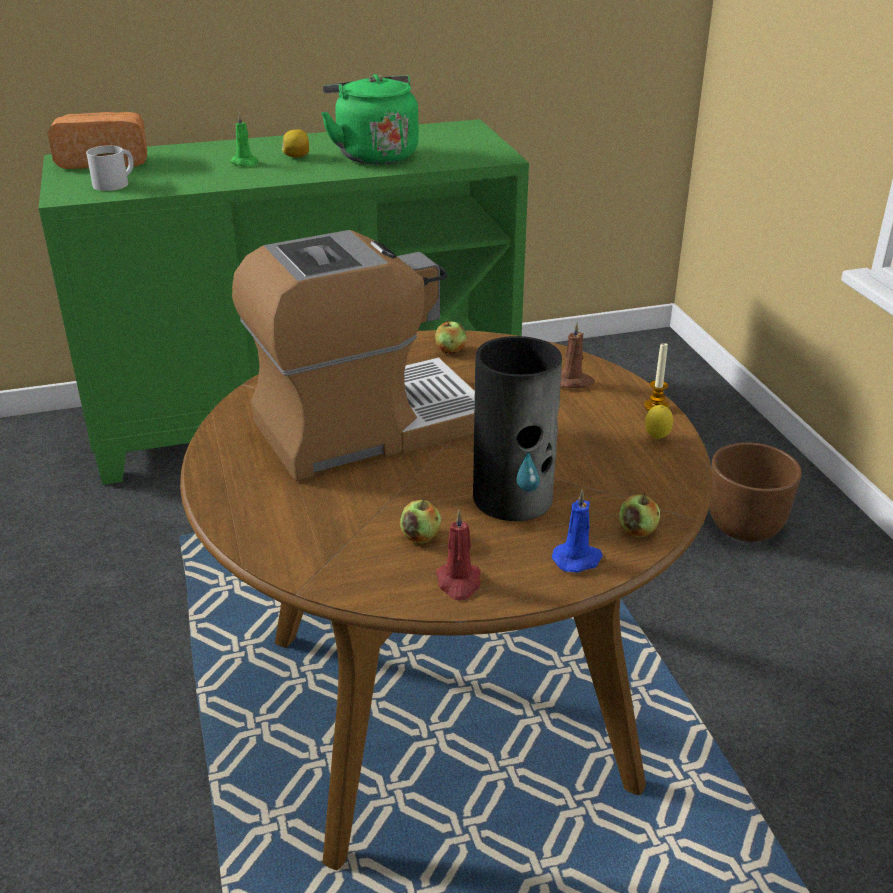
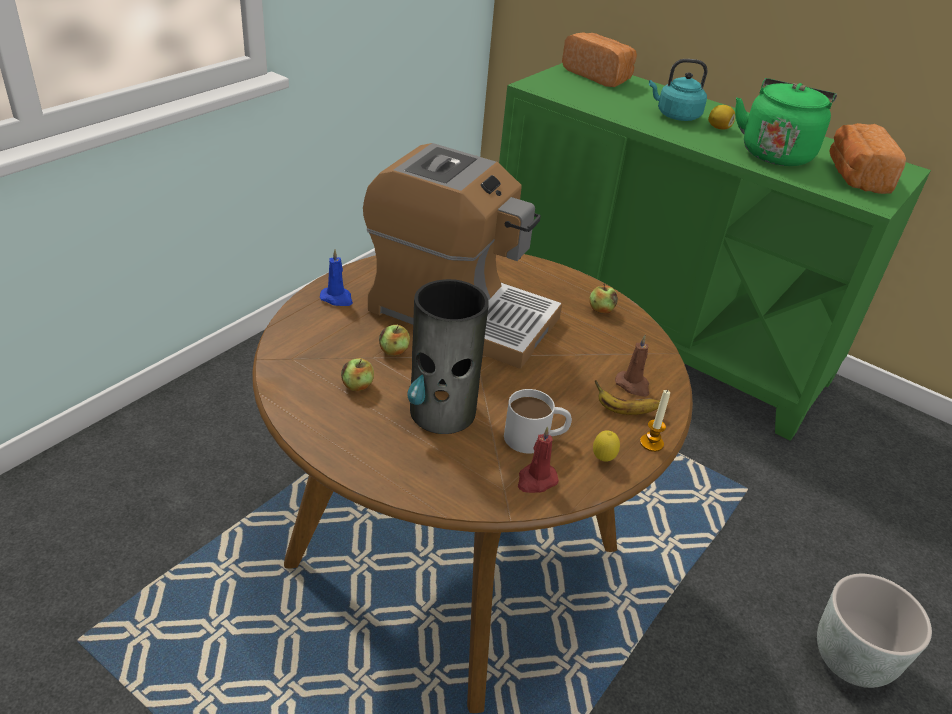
camera: 50 degrees right, 5 degrees up
(116, 182) = (575, 90): white mug -> white mug (535, 437)
(245, 163) = (675, 116): green candle -> turquoise kettle
(453, 146) = (855, 177): none -> bread
(459, 583) = (322, 422): red candle -> red candle (536, 480)
(578, 559) = (397, 471): blue candle -> blue candle (337, 298)
(604, 401) = (625, 411): none -> banana
(637, 531) = (462, 491): apple -> apple (394, 351)
(743, 527) = (850, 659): brown planter -> grey planter

